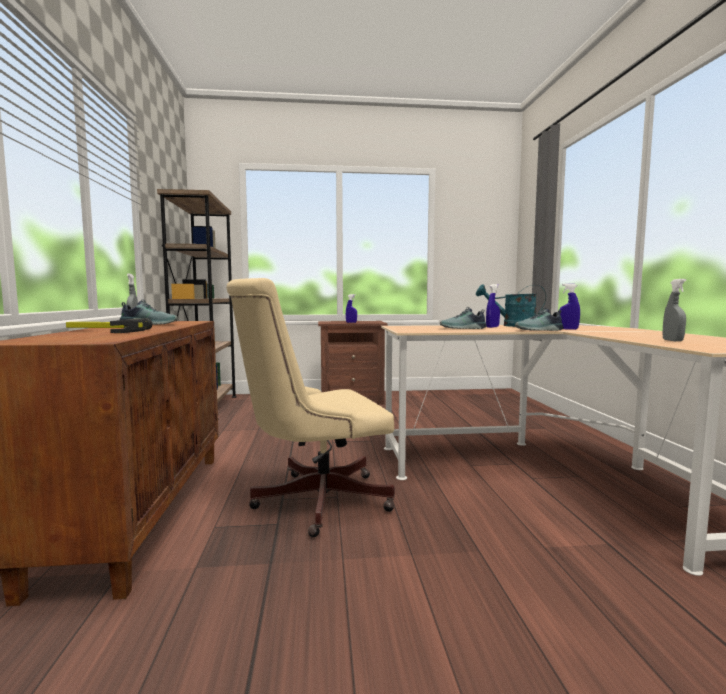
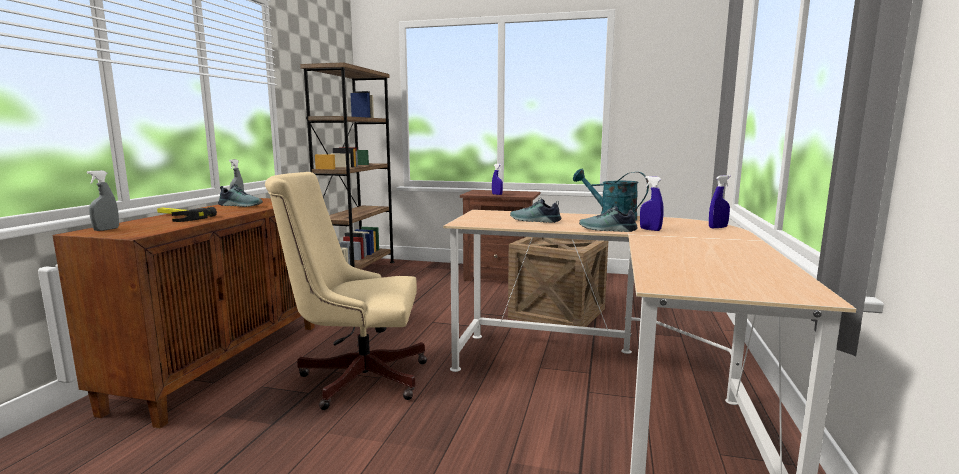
camera: 20 degrees right, 5 degrees up
(433, 422) = (557, 313): none -> crate
(492, 327) = (576, 220): blue spray bottle -> blue spray bottle (718, 227)
(672, 340) = (685, 264): grey spray bottle -> grey spray bottle (106, 229)

